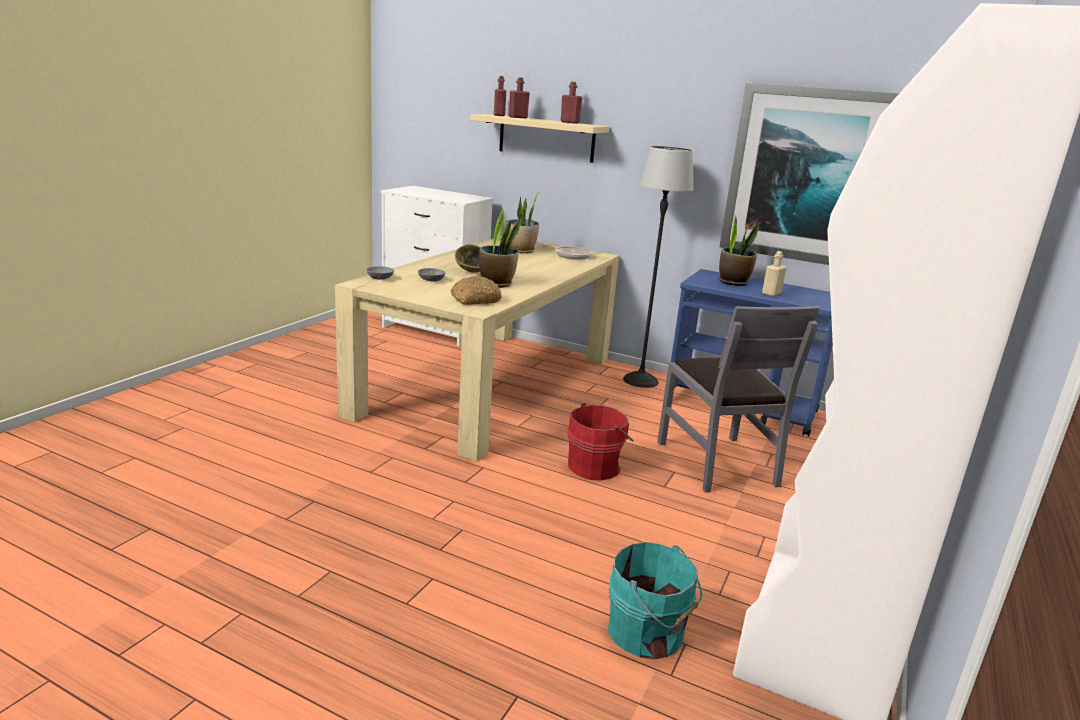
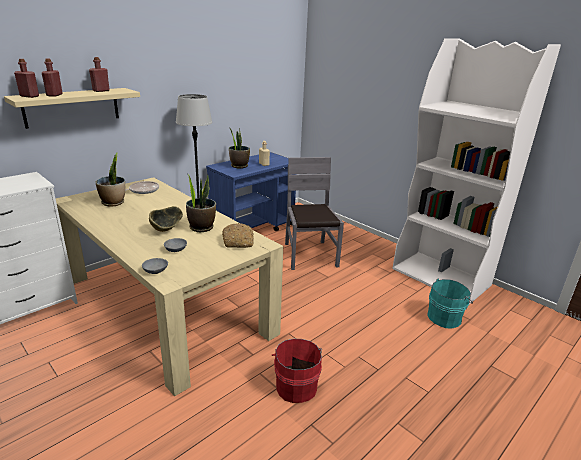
camera: 70 degrees left, 5 degrees up
(596, 466) = (301, 291): red bucket -> red bucket (296, 385)
(717, 463) = (309, 255): grey chair -> grey chair turned 105 degrees counterclockwise
(805, 175) = (243, 96): picture -> none

